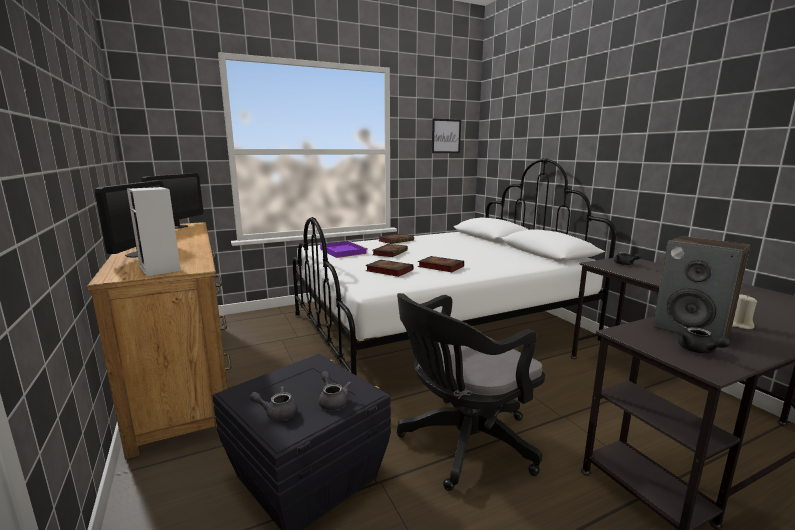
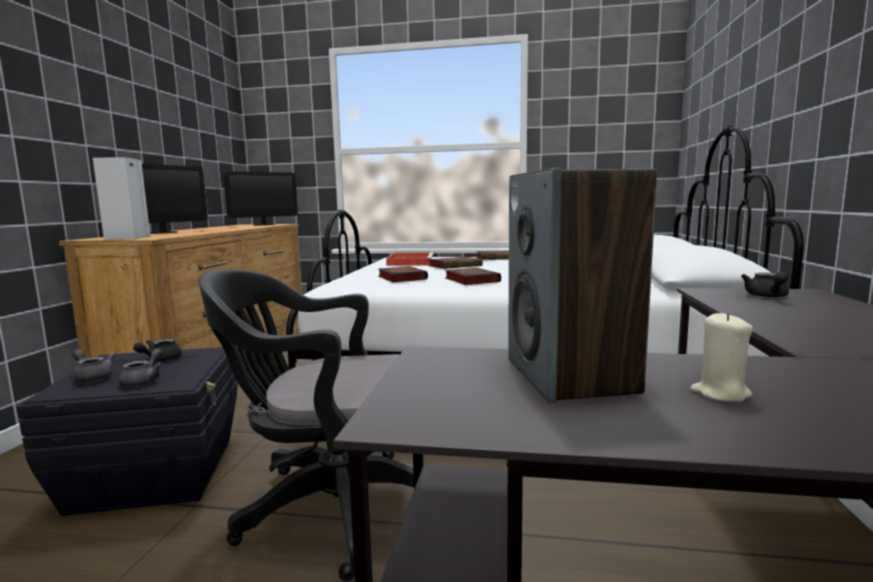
camera: 35 degrees right, 5 degrees down
(342, 251) = (410, 262): purple tray -> red tray
(446, 136) = (619, 119): picture -> none
(699, 351) = (474, 398): black teapot -> black teapot (160, 359)

